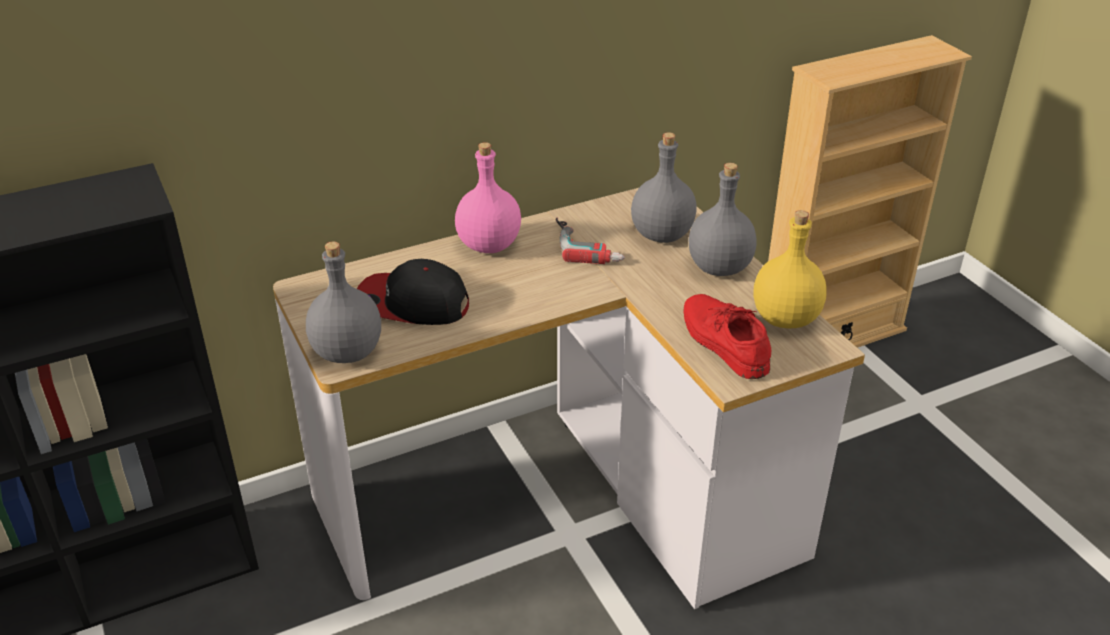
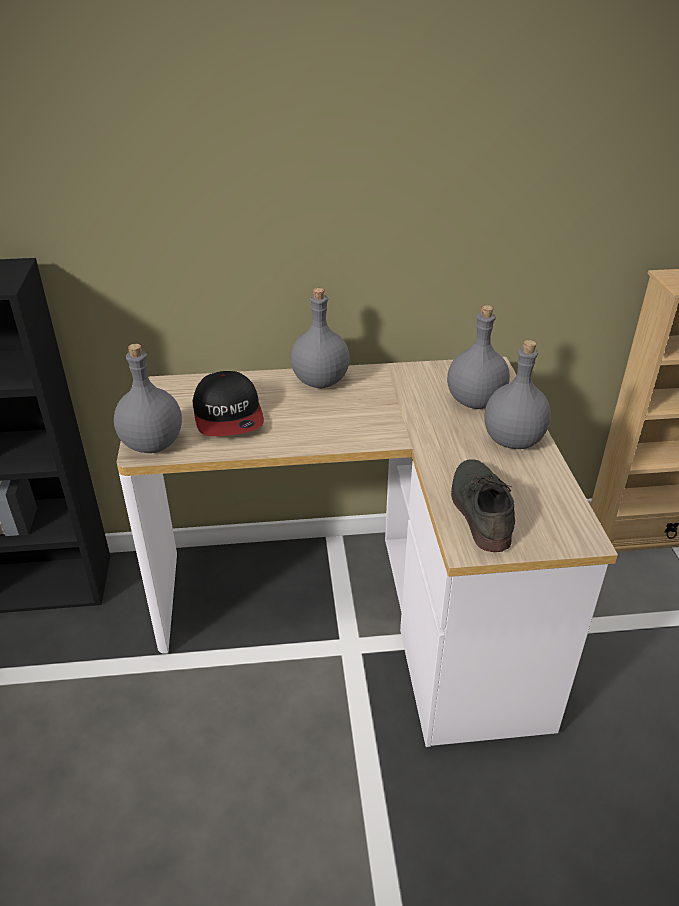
camera: 20 degrees right, 0 degrees up
(412, 303) = (228, 416): cap -> cap turned 135 degrees counterclockwise
(488, 246) = (319, 382): pink bottle -> grey bottle
(589, 245) = (405, 397): power drill -> none
(722, 341) = (479, 508): red shoe -> grey shoe
(785, 319) = (551, 501): yellow bottle -> none

